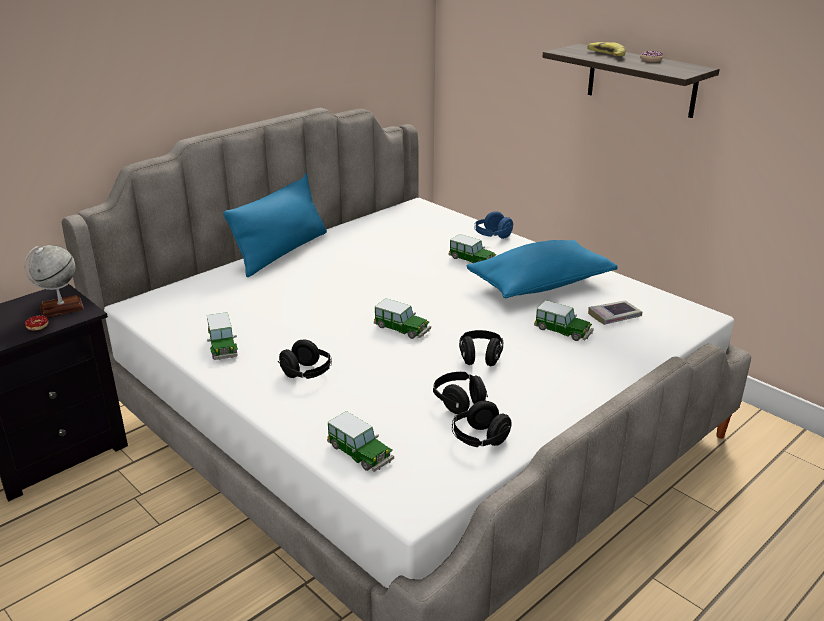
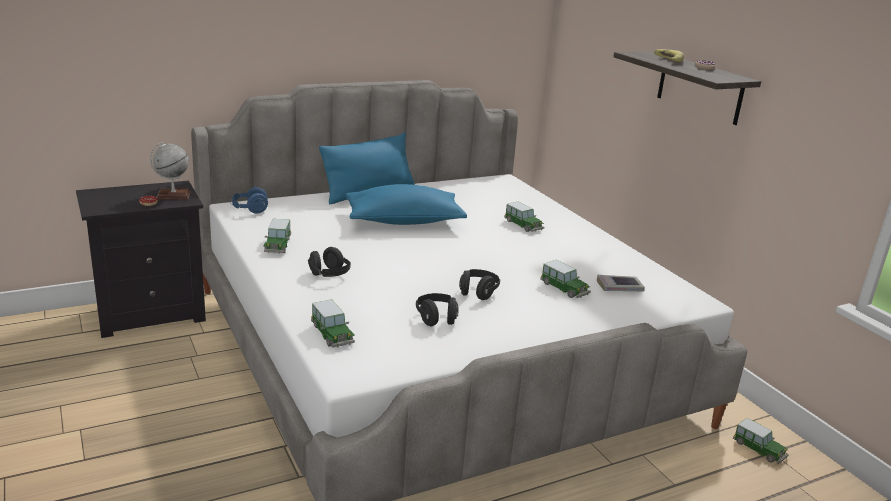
camera: 15 degrees right, 5 degrees down
(402, 329) = (427, 261): toy car -> toy car (759, 449)
(479, 439) = (434, 346): black headphones -> none
(492, 236) = (554, 211): blue headphones -> blue headphones (249, 210)
(540, 285) = (569, 253): blue pillow -> blue pillow (404, 221)

